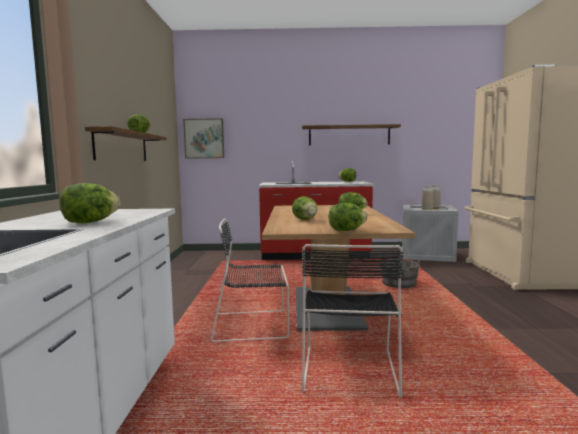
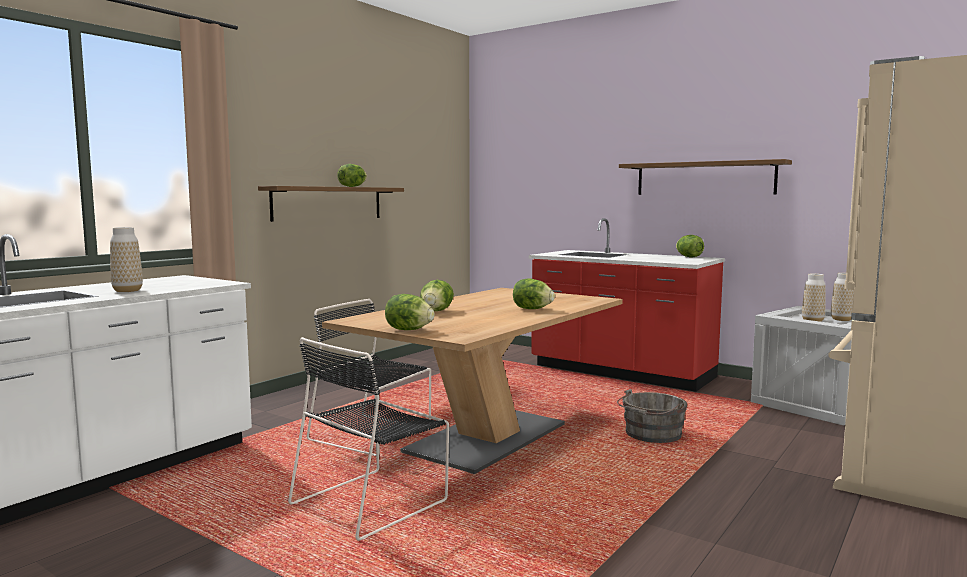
camera: 35 degrees right, 0 degrees up
(90, 222) = (127, 291): lettuce -> vase
(204, 138) = (499, 183): picture -> none

